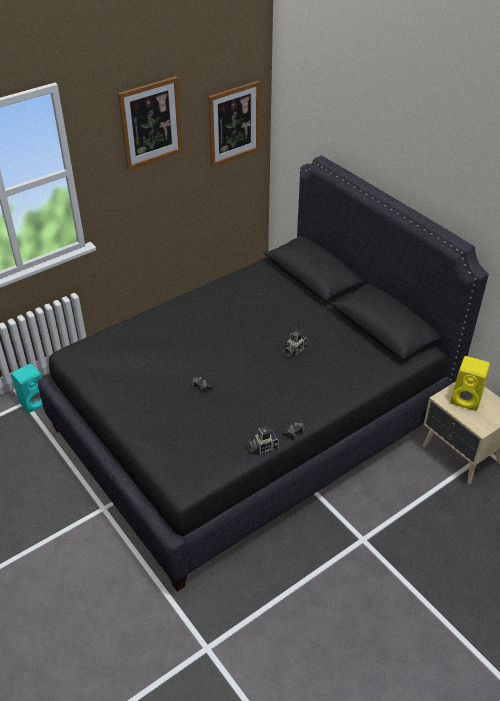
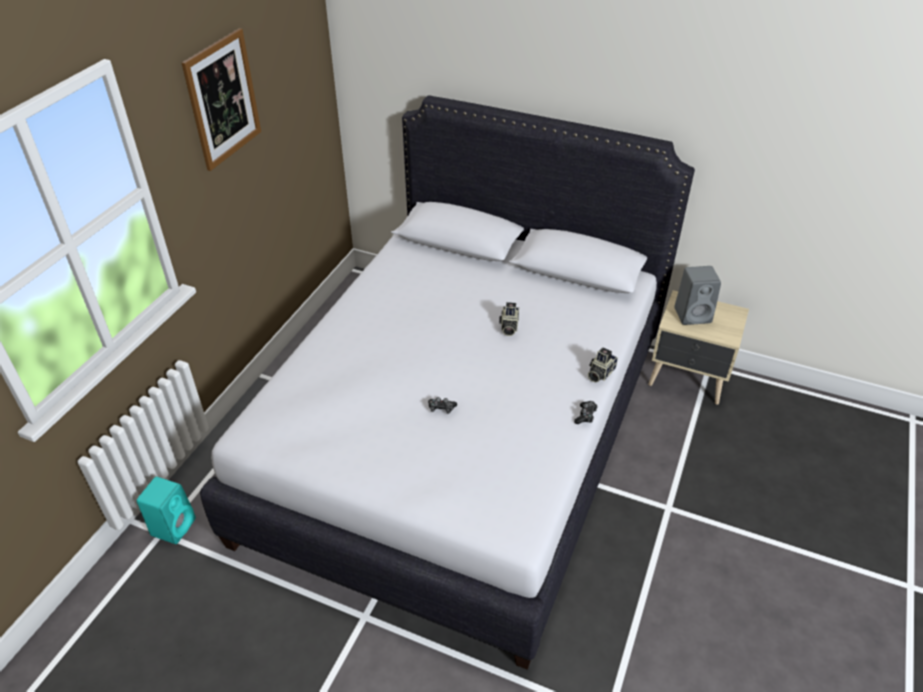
camera: 30 degrees left, 0 degrees up
(234, 123) = (303, 84): picture -> none
(250, 423) = (461, 437): black bed -> white bed
(262, 446) = (567, 447): camera -> camera (599, 373)
(467, 399) = (693, 315): yellow speaker -> grey speaker

